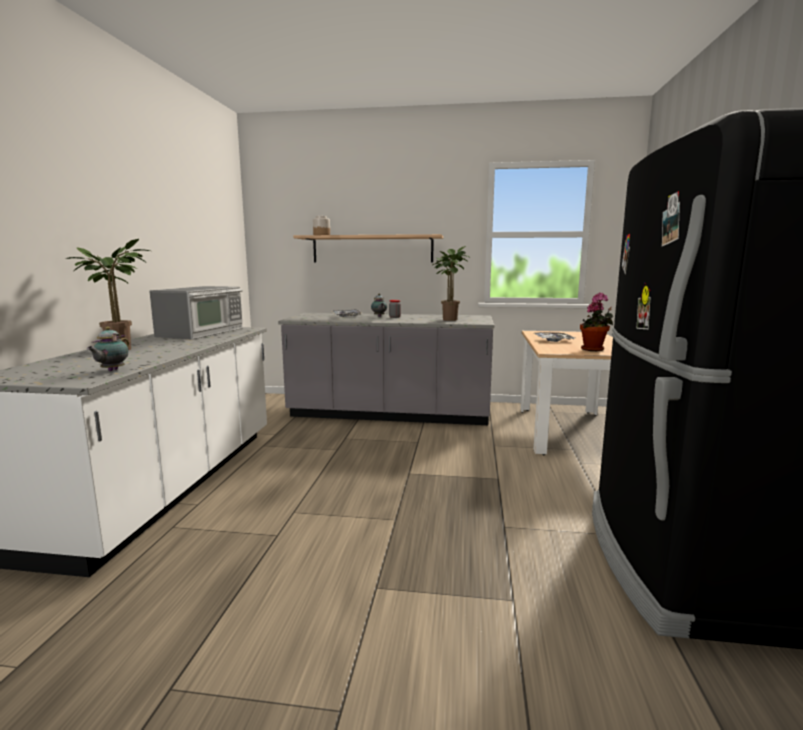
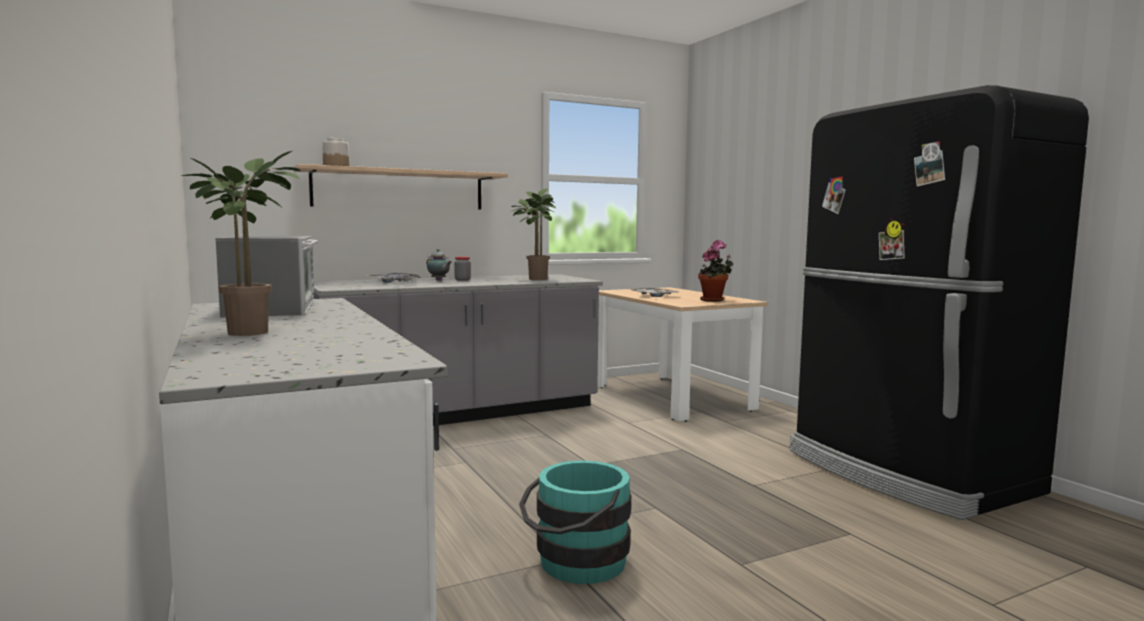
camera: 35 degrees left, 5 degrees down
(111, 370) = (379, 349): teapot -> none
(276, 542) = (575, 564): none -> turquoise bucket

